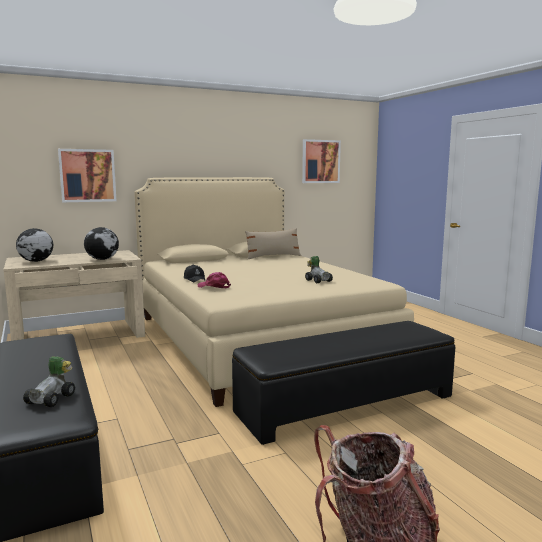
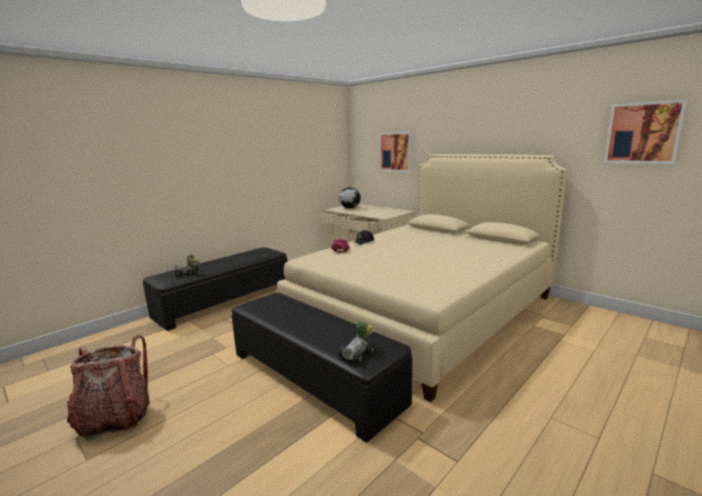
camera: 70 degrees right, 5 degrees up
(102, 259) = (372, 214): globe -> none
(273, 256) = (498, 243): beige pillow -> none
(318, 280) = (407, 272): toy car -> toy car (358, 354)

